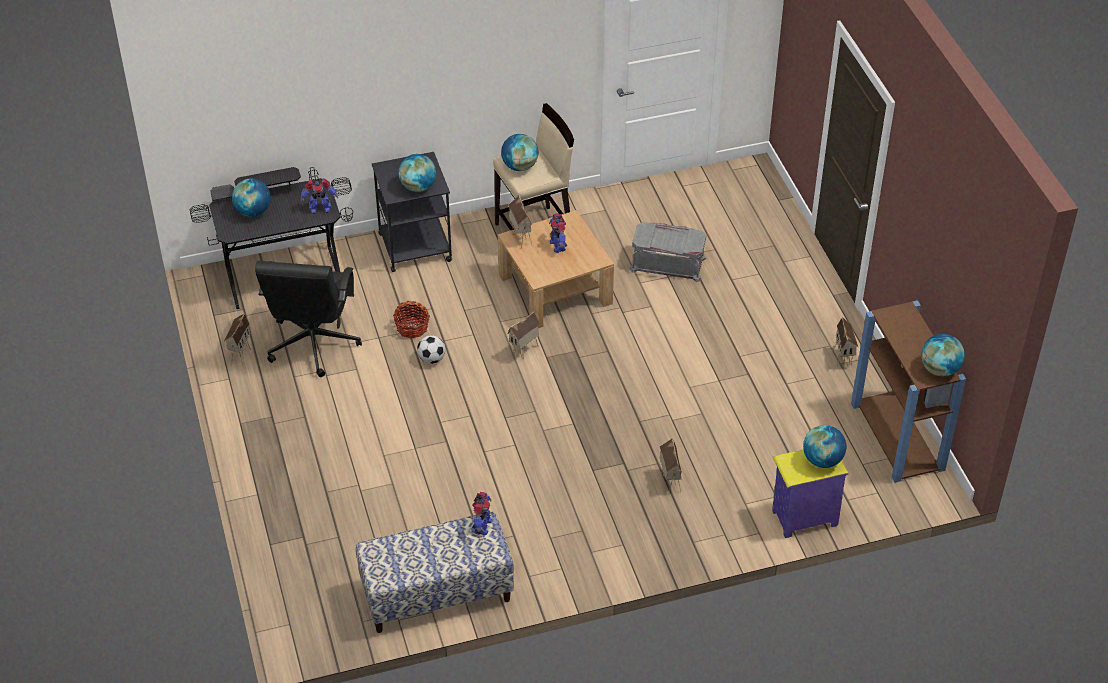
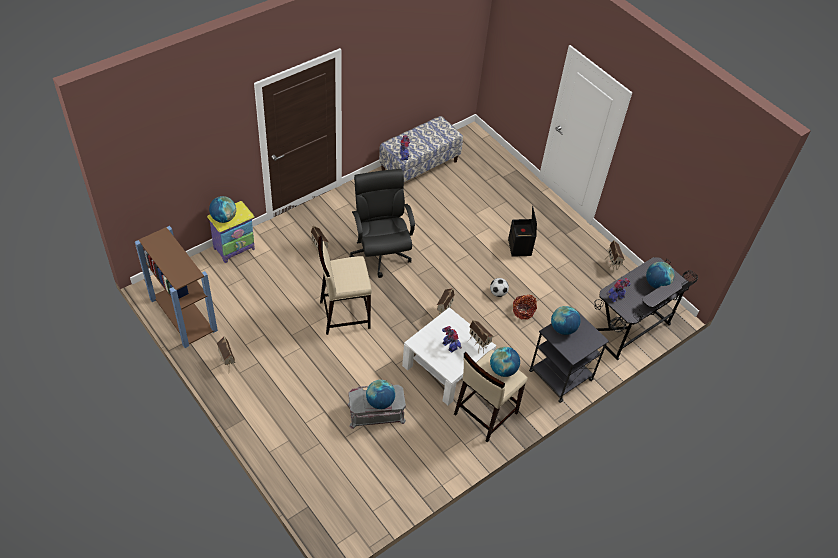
camera: 155 degrees right, 5 degrees up
(313, 342) = (576, 285): black office chair -> black office chair (381, 253)
(356, 413) = (520, 247): none -> black storage box
(555, 289) = (446, 367): brown coffee table -> white coffee table
(666, 382) = (344, 314): none -> beige stool
(939, 369) = (152, 243): globe -> globe (380, 402)

